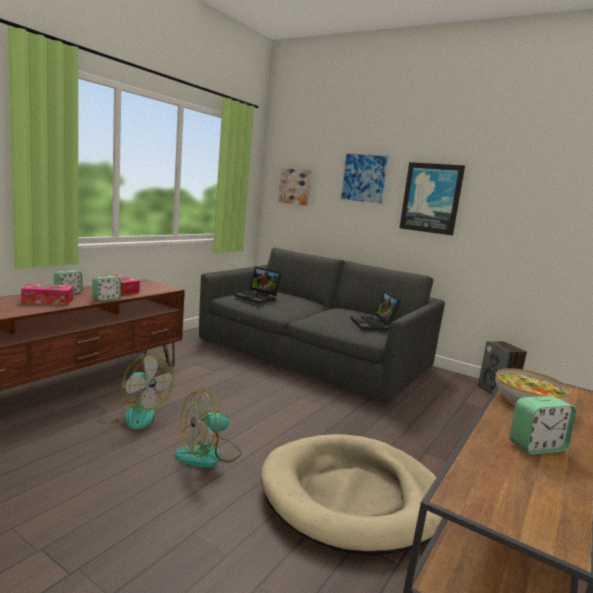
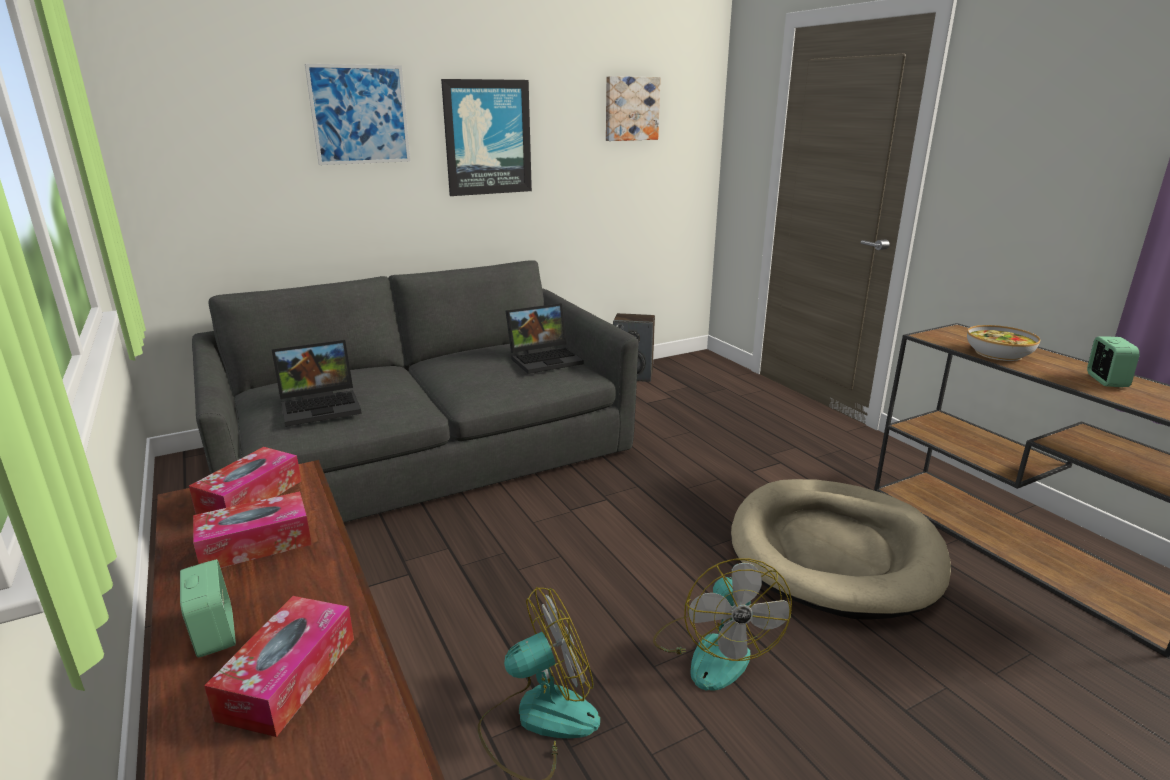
camera: 60 degrees left, 10 degrees up
(106, 298) = (329, 572): alarm clock -> none
(150, 286) = (250, 496): none -> tissue box
(295, 186) = (193, 149): picture -> picture (631, 108)
(374, 325) = (546, 359): laptop -> laptop turned 45 degrees counterclockwise

